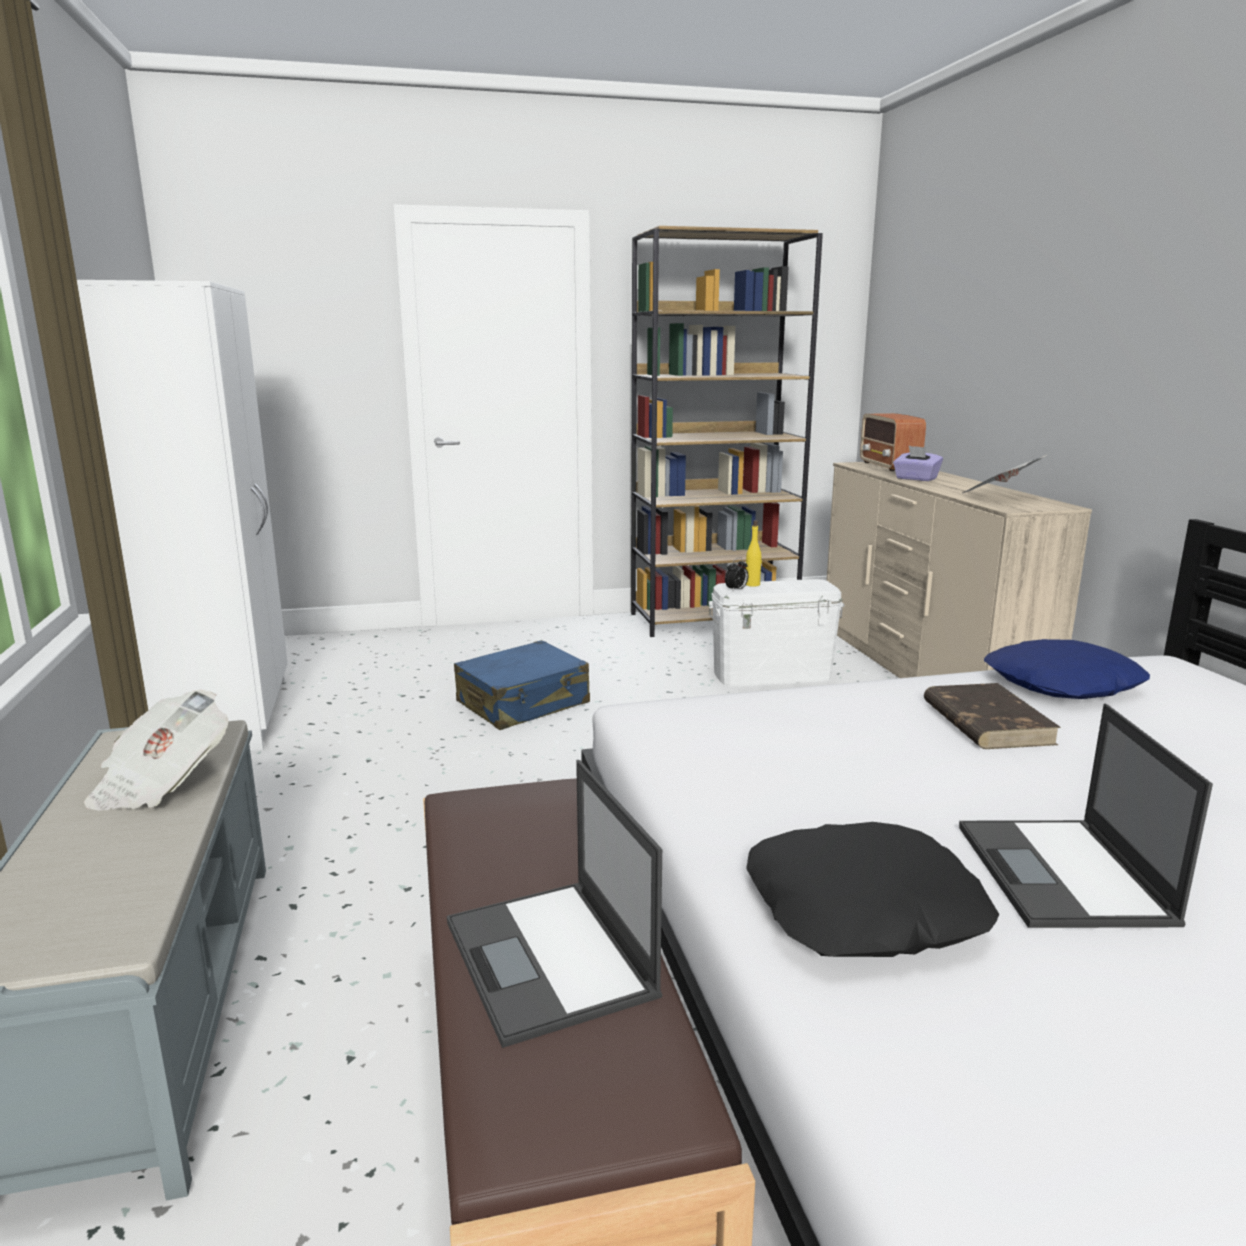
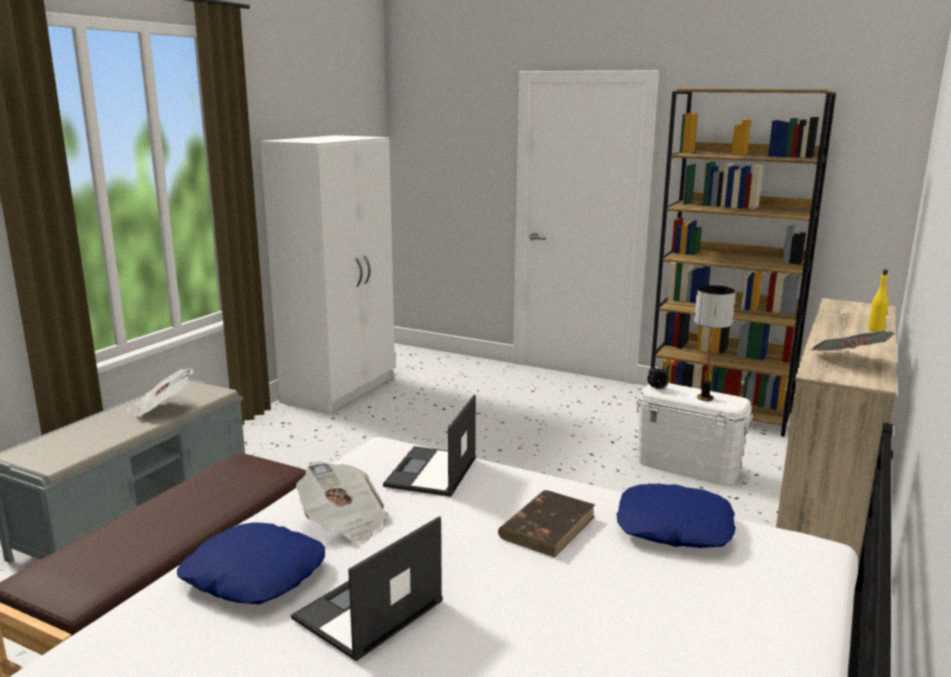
camera: 40 degrees right, 0 degrees up
(523, 703) = (490, 431): blue suitcase -> none
(550, 960) = (141, 535): laptop -> laptop (431, 472)
(752, 584) = (679, 388): yellow bottle -> yellow bottle (875, 330)
(791, 587) = (705, 398): none -> table lamp
(809, 804) = (344, 523): none -> newspaper
(864, 910) = (253, 575): black pillow -> blue pillow
(889, 466) = (860, 311): radio -> none
(915, 479) = (837, 328): purple tissue box -> none

